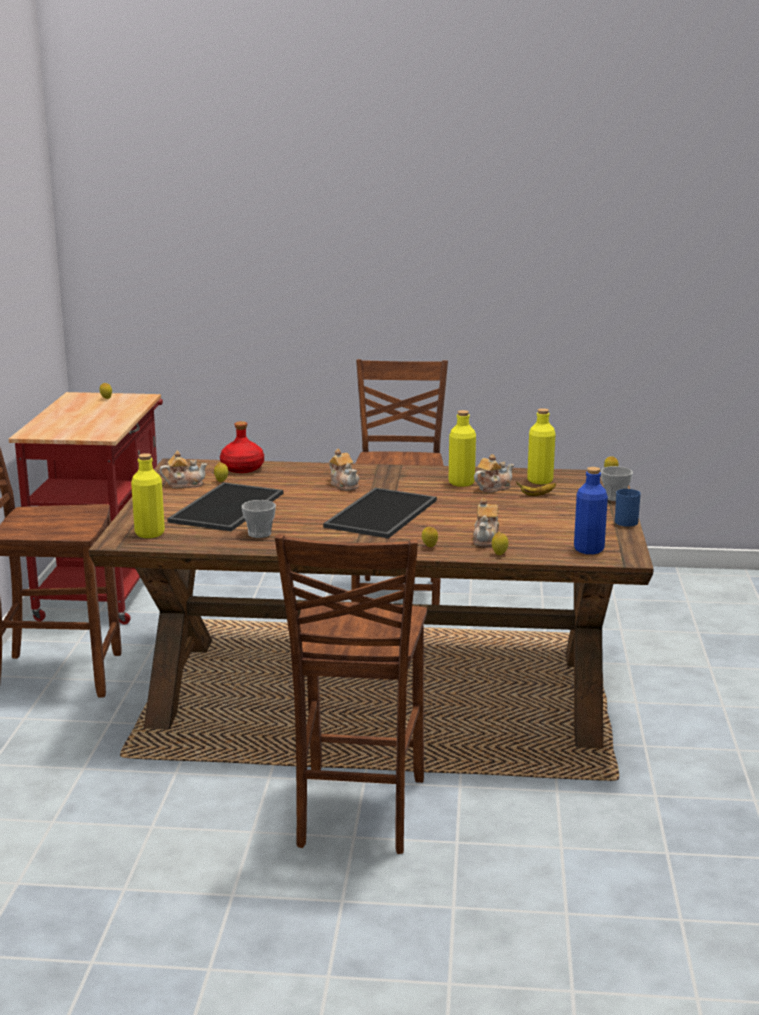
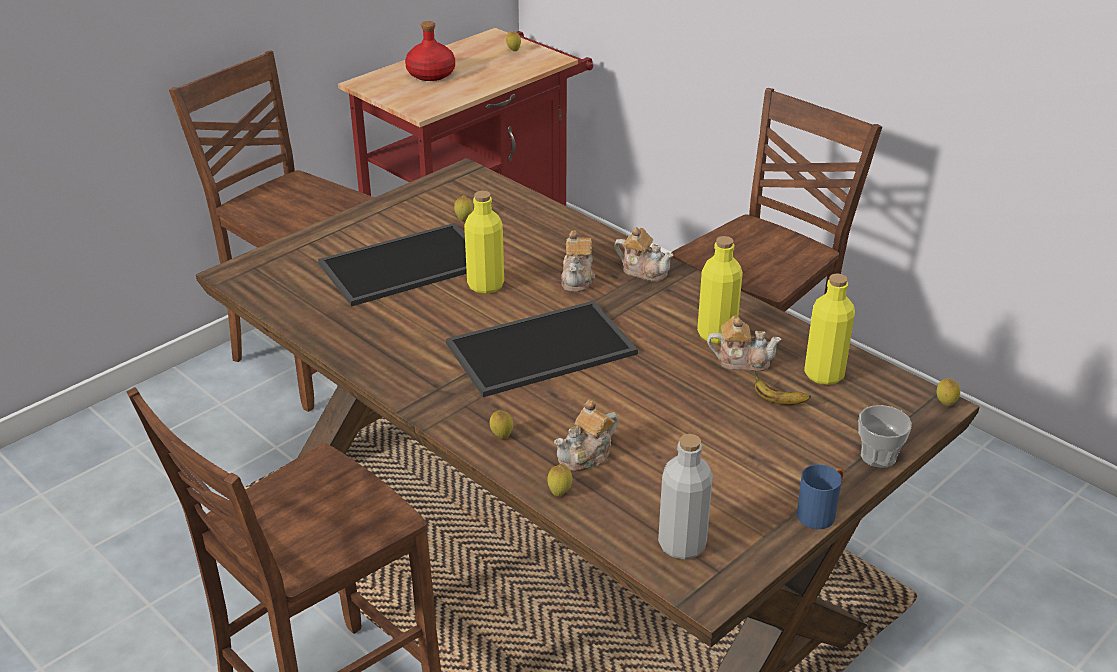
camera: 40 degrees right, 15 degrees up
(149, 534) = (277, 275): yellow bottle -> yellow bottle (485, 285)
(184, 484) = (422, 209): teapot -> teapot (644, 271)
(242, 468) = (515, 206): red bottle -> red bottle (430, 74)
(259, 534) = (370, 323): cup -> none
(588, 549) = (682, 545): blue bottle -> grey bottle

